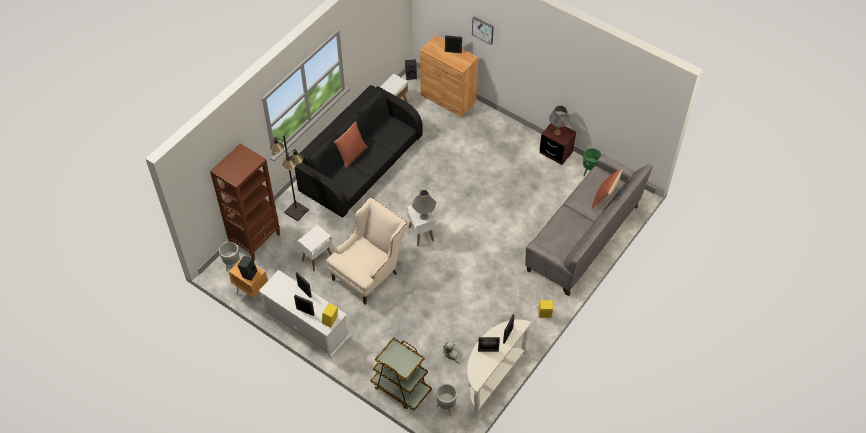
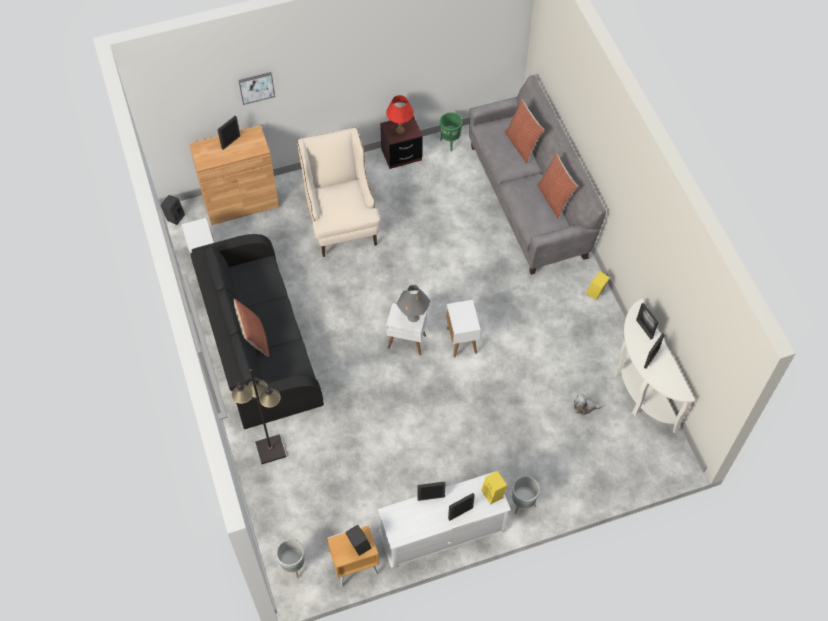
camera: 55 degrees left, 5 degrees up
(256, 240) = (277, 519): brown bookcase -> none
(317, 259) = (357, 467): white side table -> white side table (462, 341)
(369, 272) = (418, 423): beige armchair -> beige armchair (341, 220)
(401, 388) = (594, 482): brown cart -> none
(446, 407) = (647, 453): grey planter -> grey planter (523, 504)
(557, 132) = (400, 130): grey table lamp -> red table lamp
(577, 239) = (554, 199): none -> pillow

